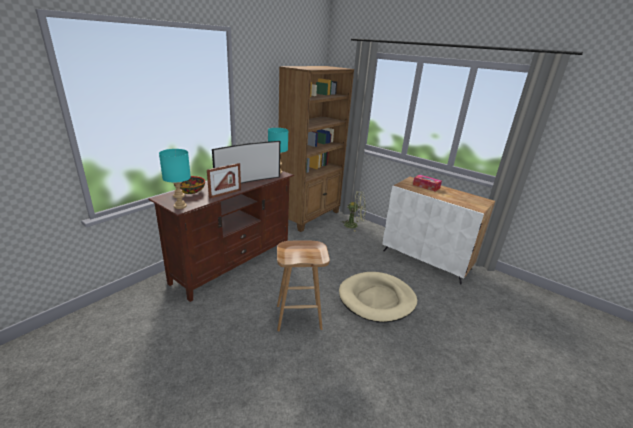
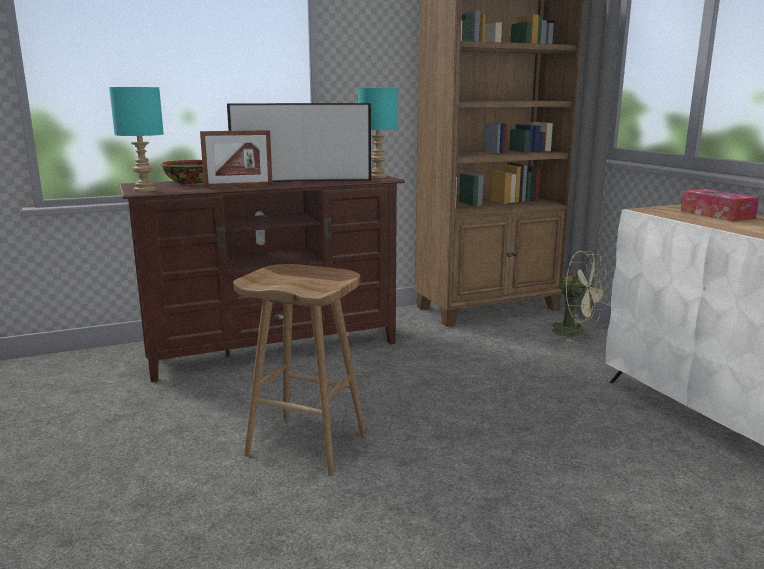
camera: 30 degrees right, 10 degrees down
(377, 299) = (511, 458): beige dog bed -> none

